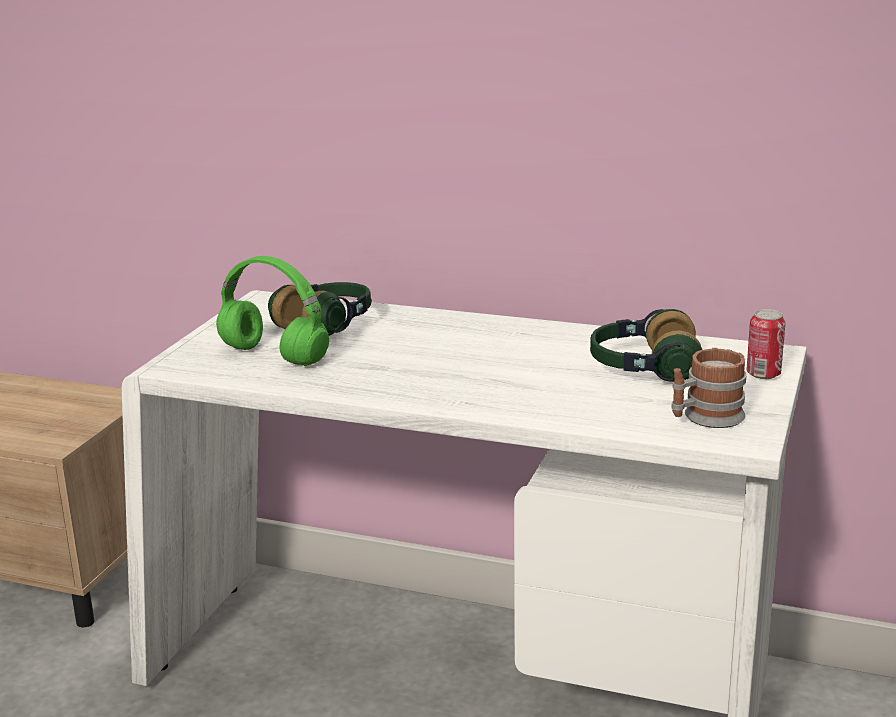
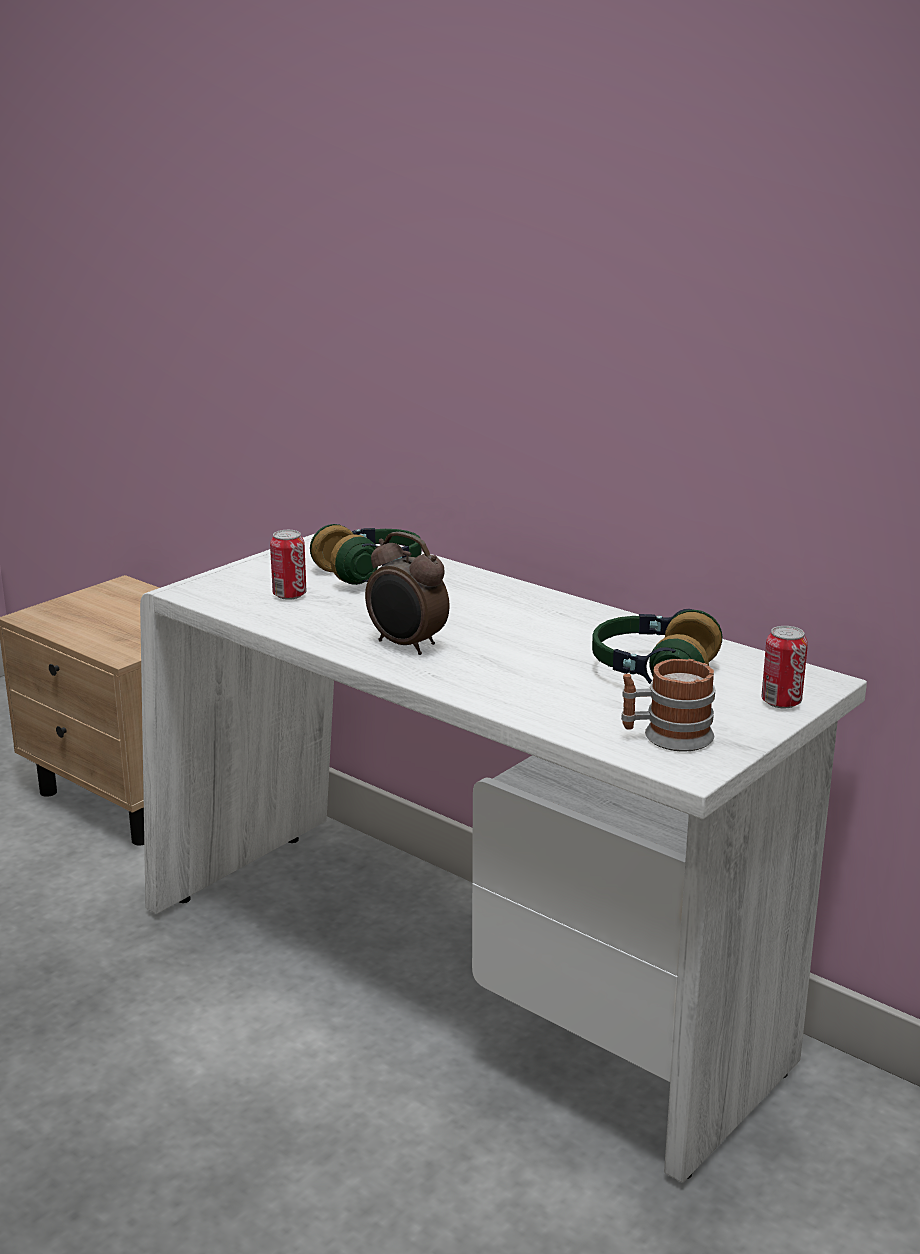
camera: 20 degrees right, 0 degrees up
(271, 356) = (289, 595): green headphones -> can
(419, 382) = (406, 646): none -> alarm clock

